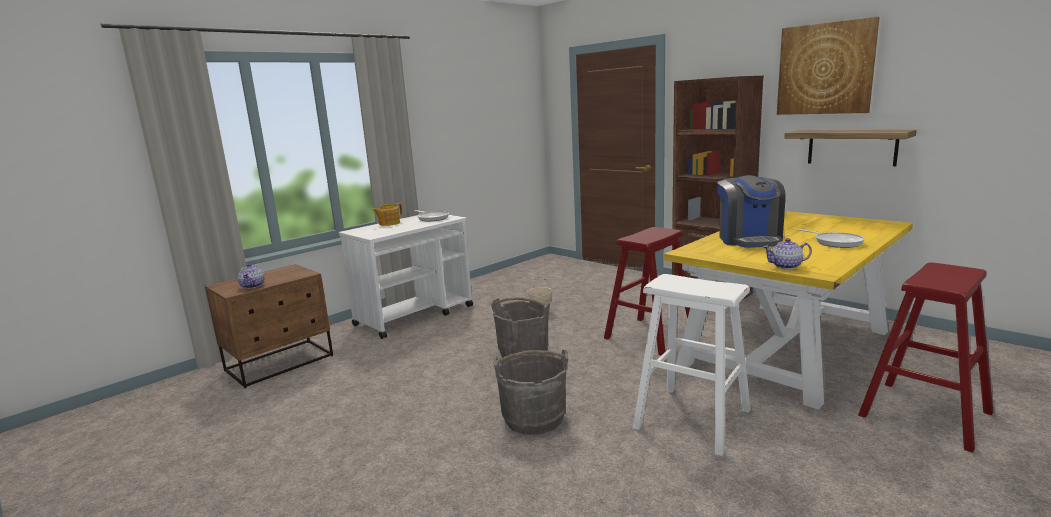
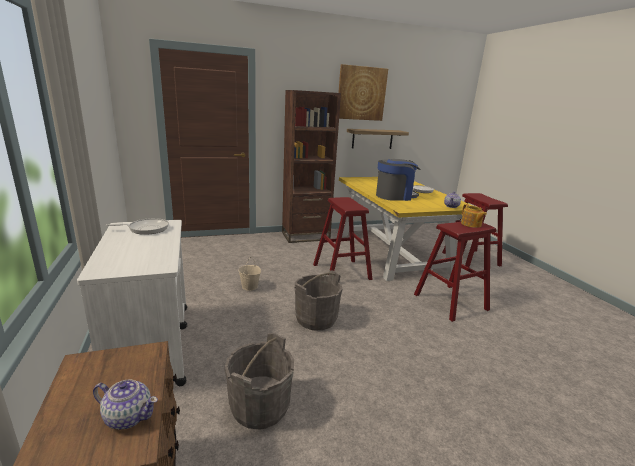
camera: 65 degrees left, 5 degrees up
(389, 223) = (113, 248): teapot -> teapot (471, 224)
(534, 418) = (422, 350): grey bucket -> grey bucket (260, 406)
(692, 419) = (450, 302): white stool -> red stool
(749, 240) = (395, 196): coffee machine -> coffee machine turned 45 degrees counterclockwise

